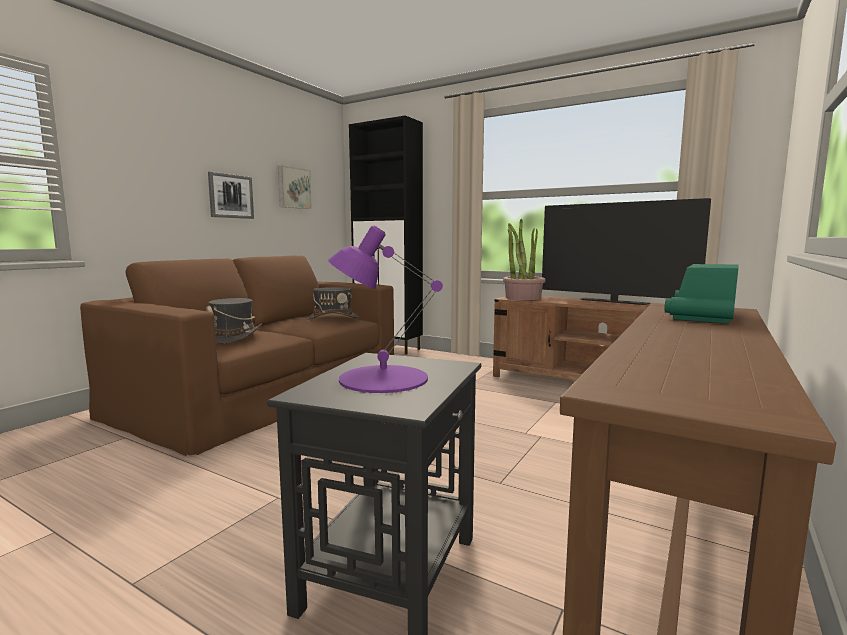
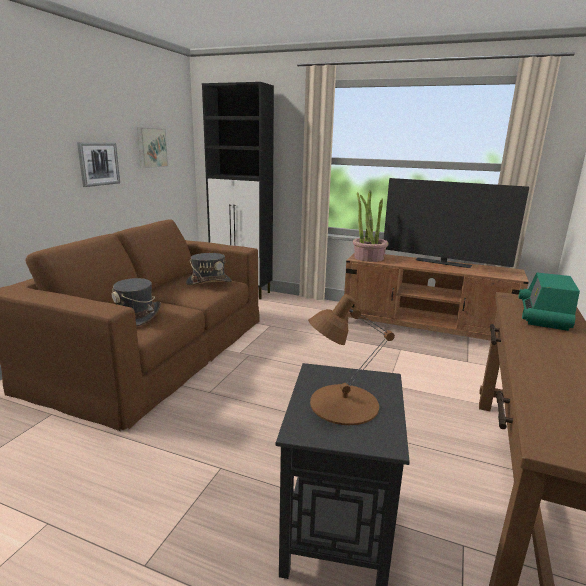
camera: 10 degrees left, 10 degrees up
(382, 378) = (342, 404): purple table lamp -> brown table lamp

